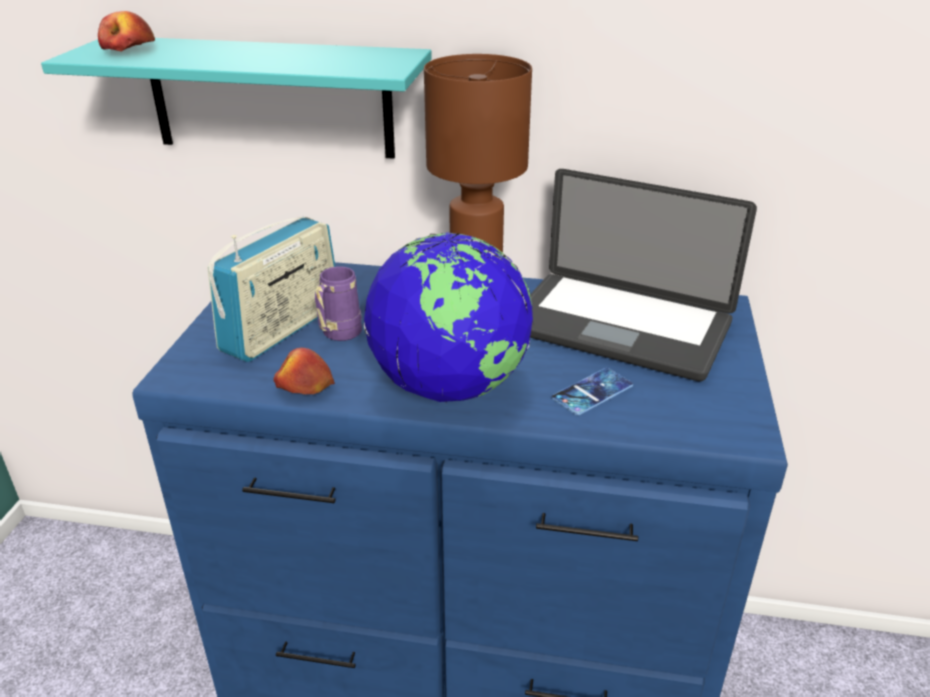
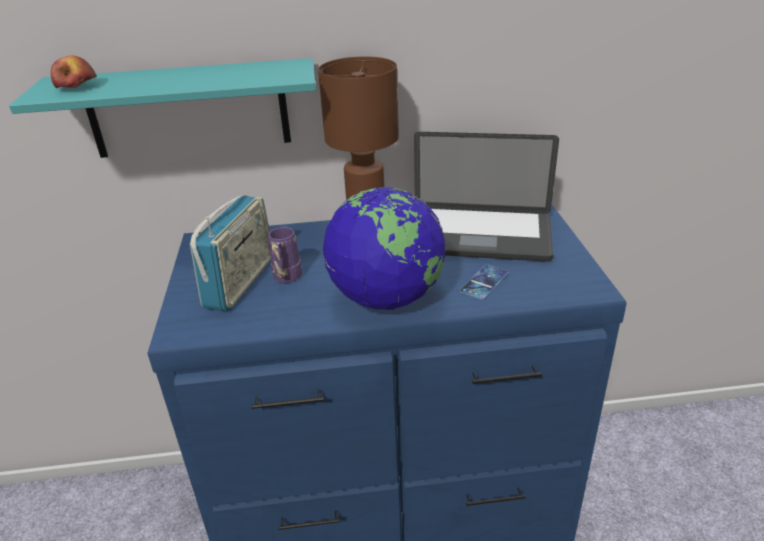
camera: 15 degrees left, 0 degrees up
(304, 387) = (282, 320): apple -> none

